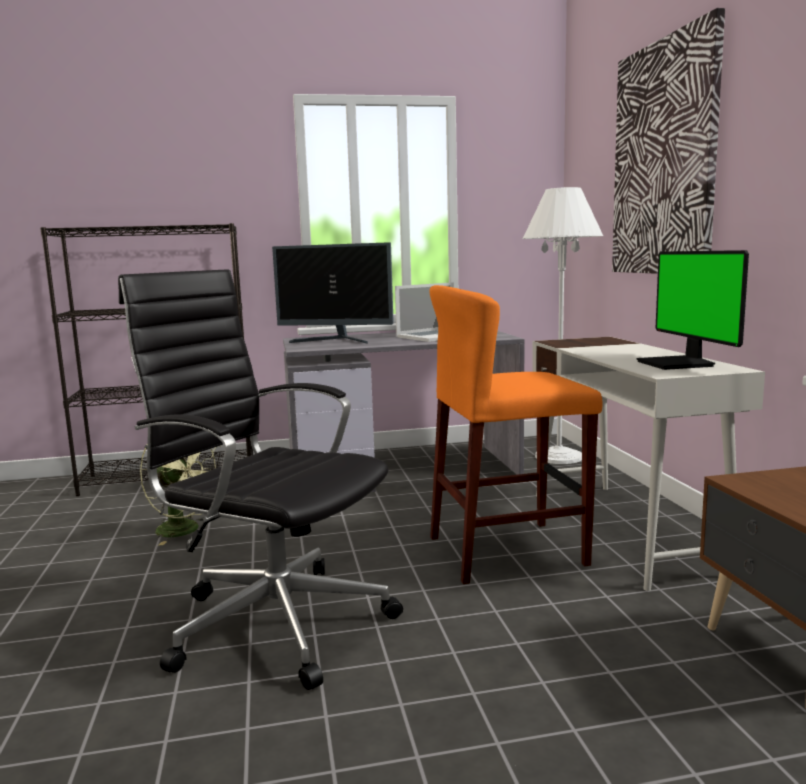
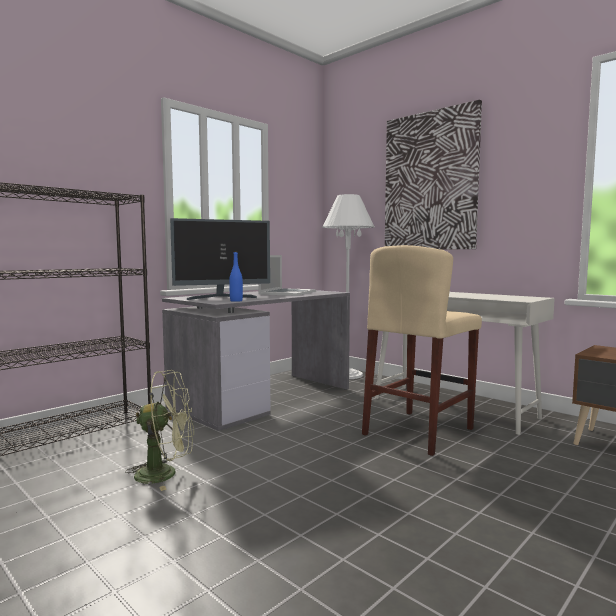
camera: 35 degrees left, 5 degrees down
(274, 621) = (365, 514): black office chair -> none
(327, 347) = (236, 301): none -> blue bottle
(507, 551) = (418, 431): orange stool -> beige stool
(678, 364) = (505, 297): monitor -> none

